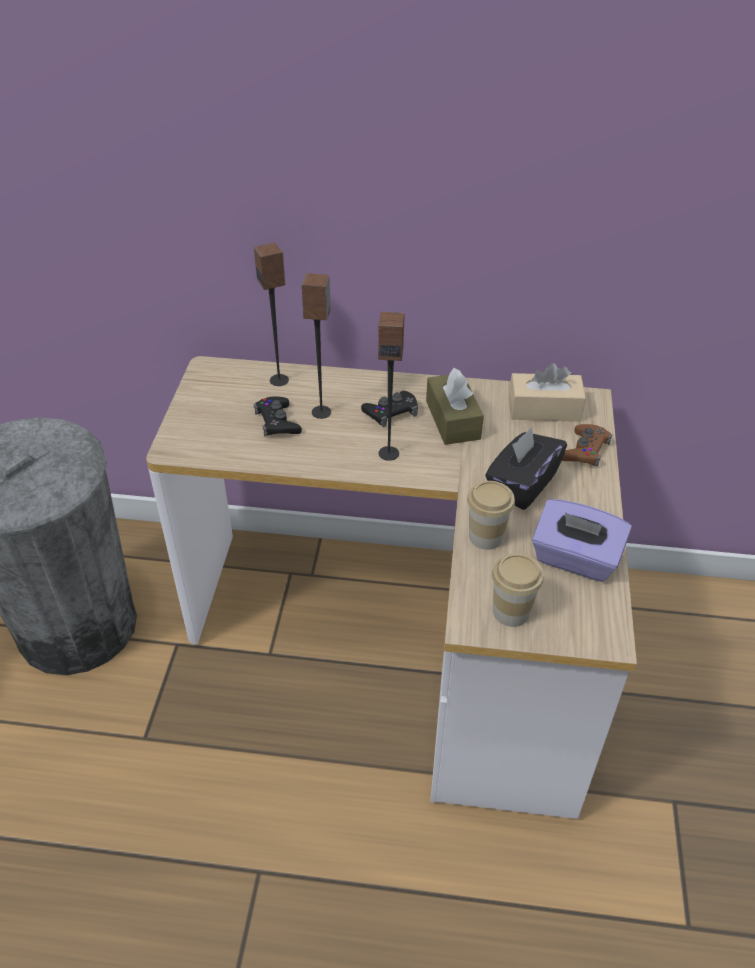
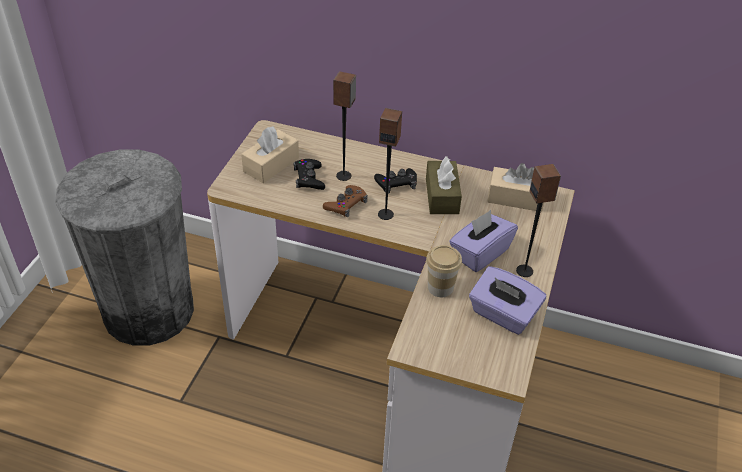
camera: 10 degrees right, 0 degrees up
(223, 411) = (271, 165): none -> beige tissue box
(279, 380) = (319, 147): speaker -> speaker (525, 271)
(511, 611) = (442, 344): cup -> none
(521, 485) = (480, 253): black tissue box -> purple tissue box
(585, 450) = (537, 234): brown game controller -> brown game controller (346, 204)

